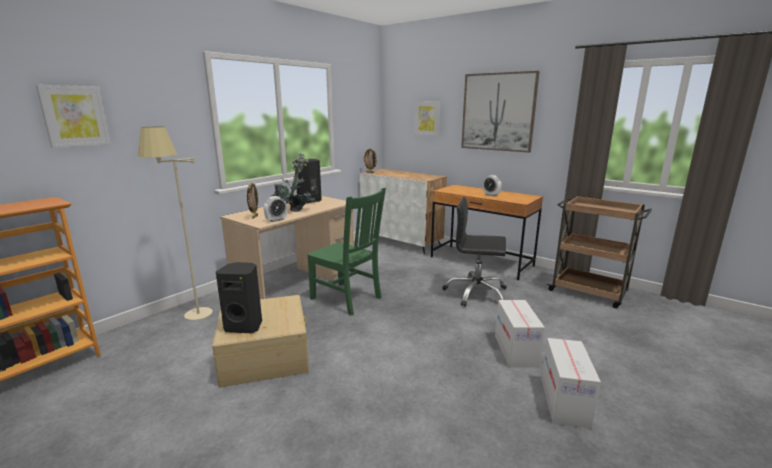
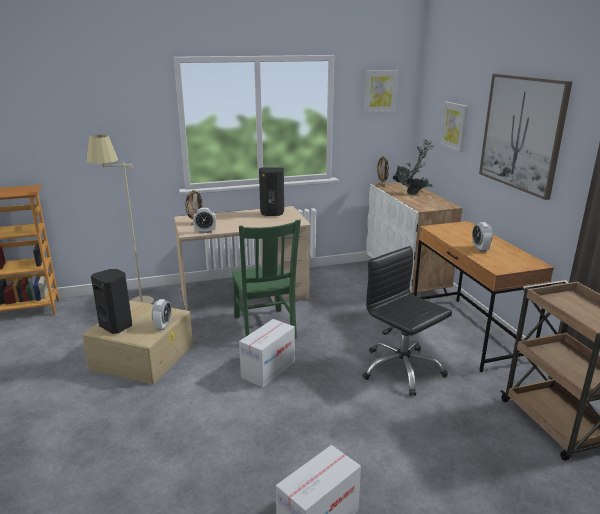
camera: 35 degrees right, 5 degrees up
(75, 116) = (58, 121): picture -> picture (380, 91)
(293, 311) = (163, 325): none -> alarm clock
(295, 210) = (240, 222): potted plant -> potted plant (412, 193)
(516, 350) = (348, 449): cardboard box -> cardboard box (268, 369)

